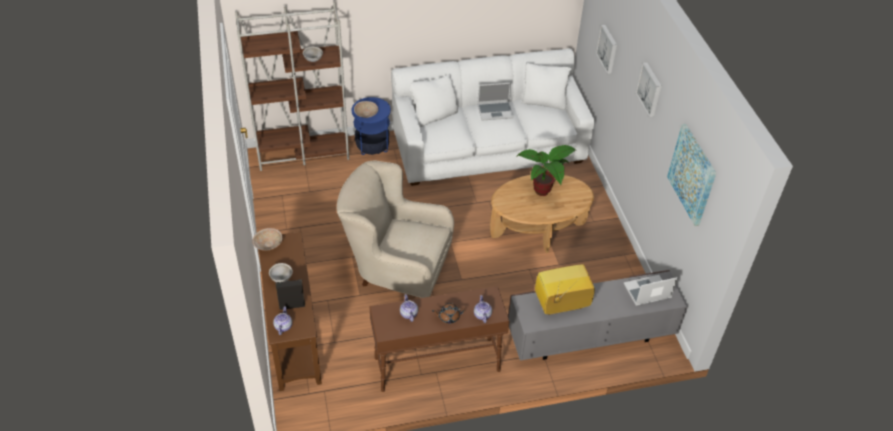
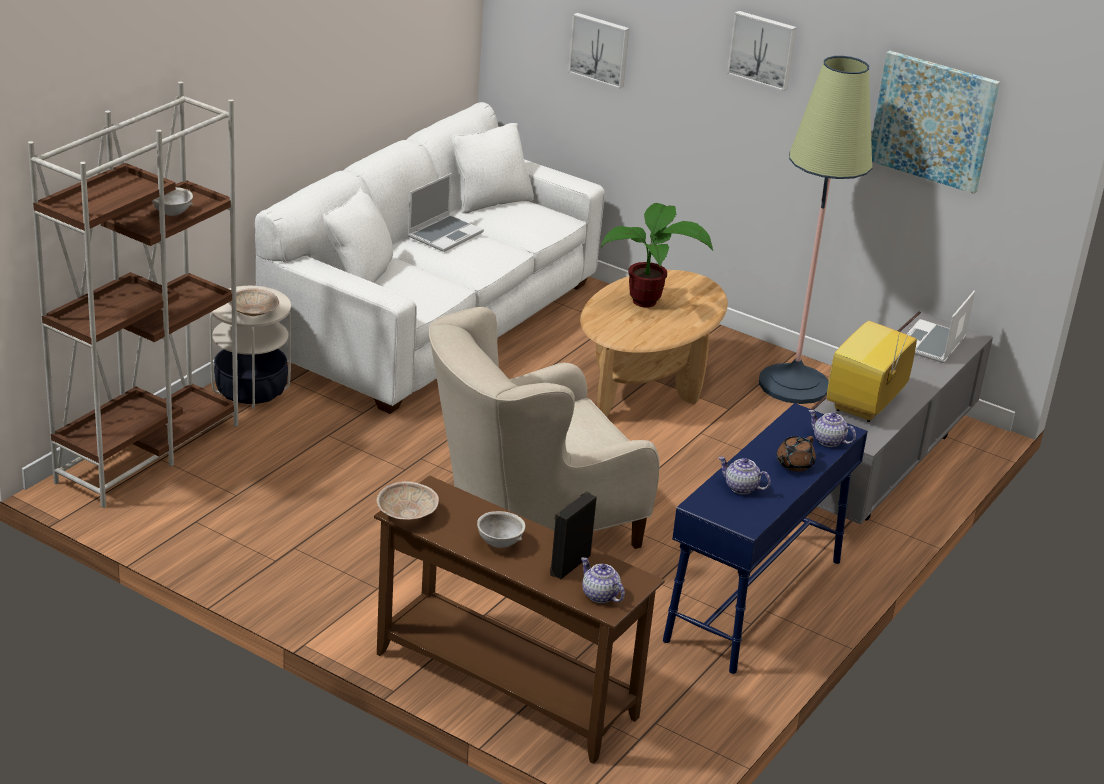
camera: 45 degrees left, 15 degrees down
(372, 146) = (251, 392): blue side table -> beige side table
(437, 364) = (752, 600): brown console table -> blue console table
(609, 269) = (794, 385): none -> floor lamp

